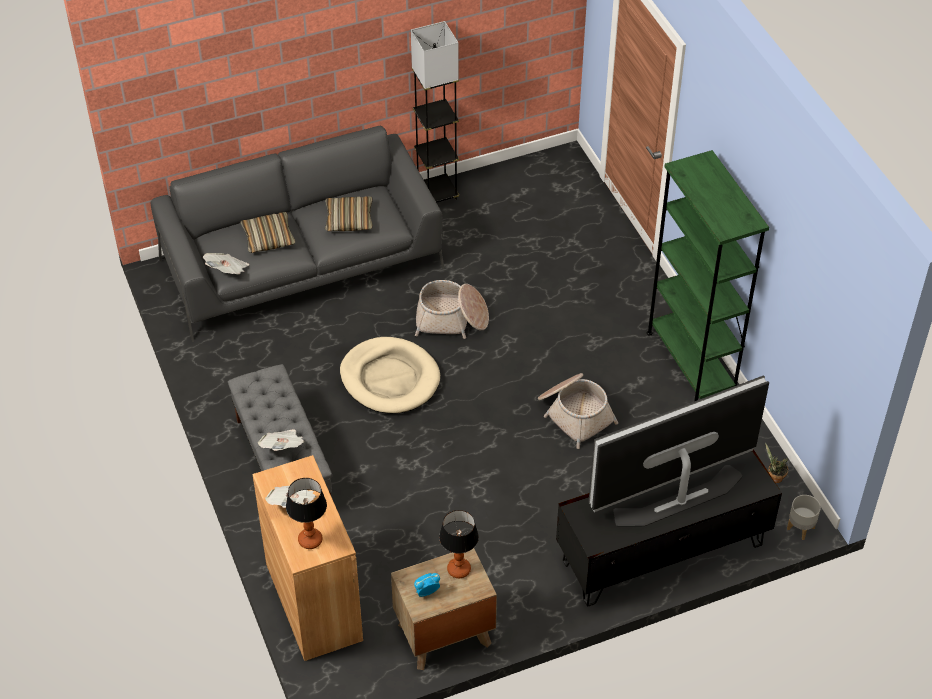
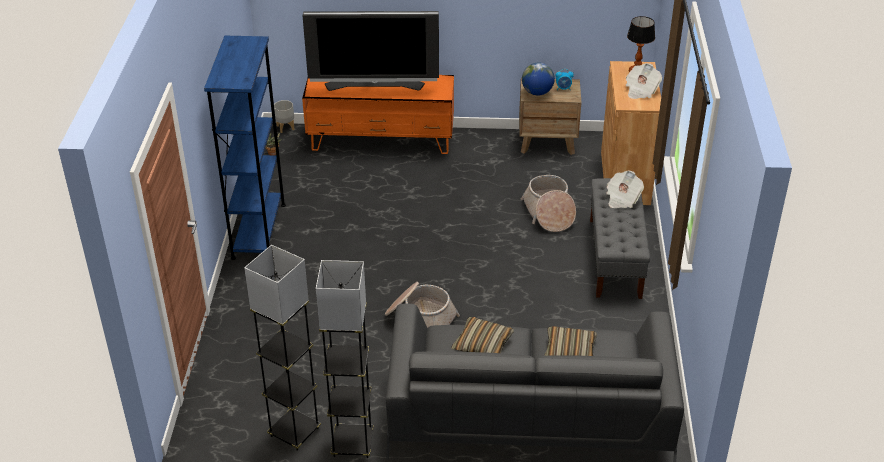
camera: 155 degrees left, 10 degrees down
(227, 271) = (621, 334): newspaper -> none
(390, 379) = (500, 290): beige dog bed -> none
(458, 569) = (537, 92): table lamp -> globe
(490, 187) = (294, 432): none -> grey floor lamp
(574, 414) = (374, 225): basket -> basket (549, 213)
(661, 552) = (381, 141): black tv stand -> orange tv stand
(690, 362) = (259, 231): green bookcase -> blue bookcase

